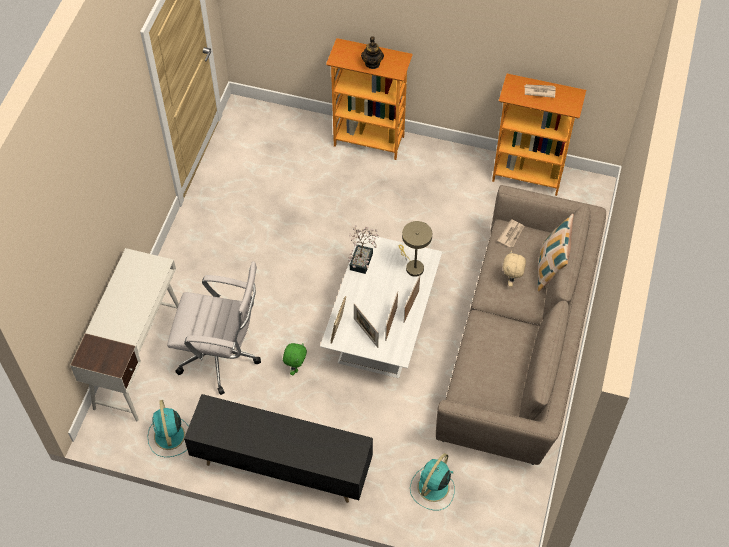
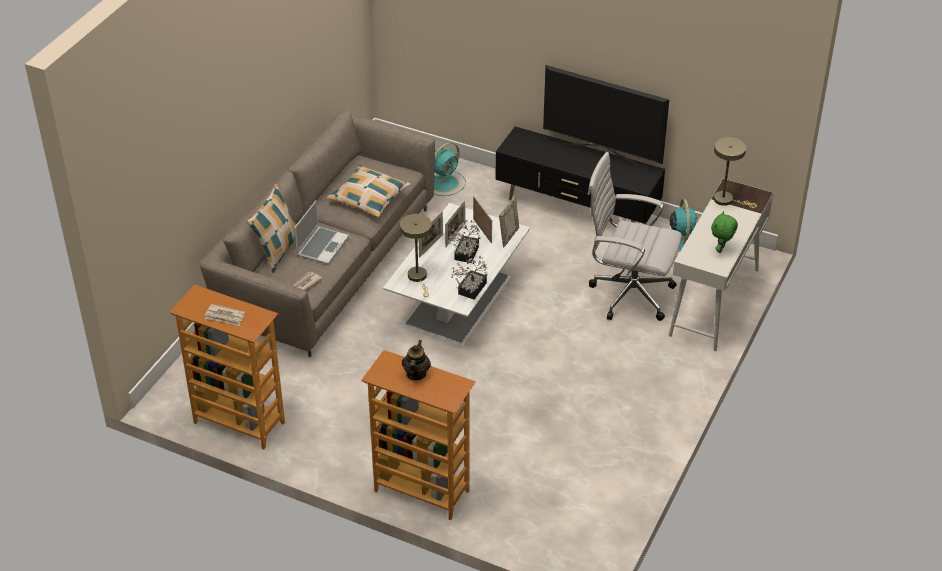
camera: 170 degrees left, 15 degrees down
(119, 346) = (727, 200): none -> beige table lamp
(254, 451) = (602, 153): none -> television
(295, 367) = (553, 277): green plush toy -> green plush toy (721, 249)
(376, 299) = (465, 255): none -> potted plant
(488, 351) = (369, 197): none -> pillow
(511, 280) = (322, 246): beige plush toy -> laptop

